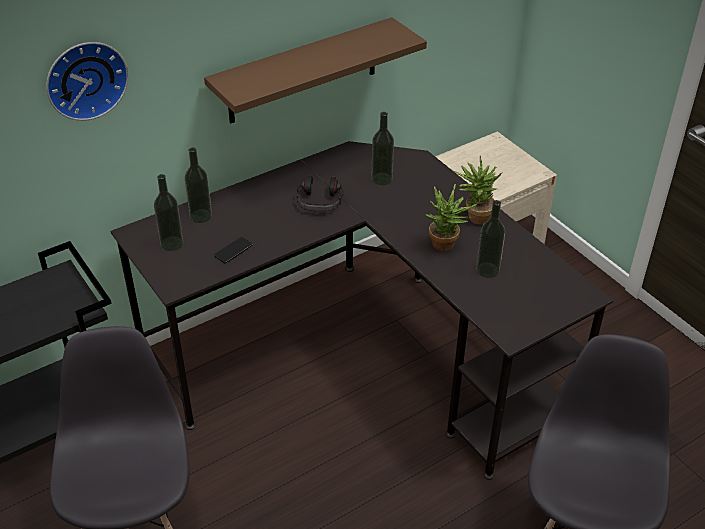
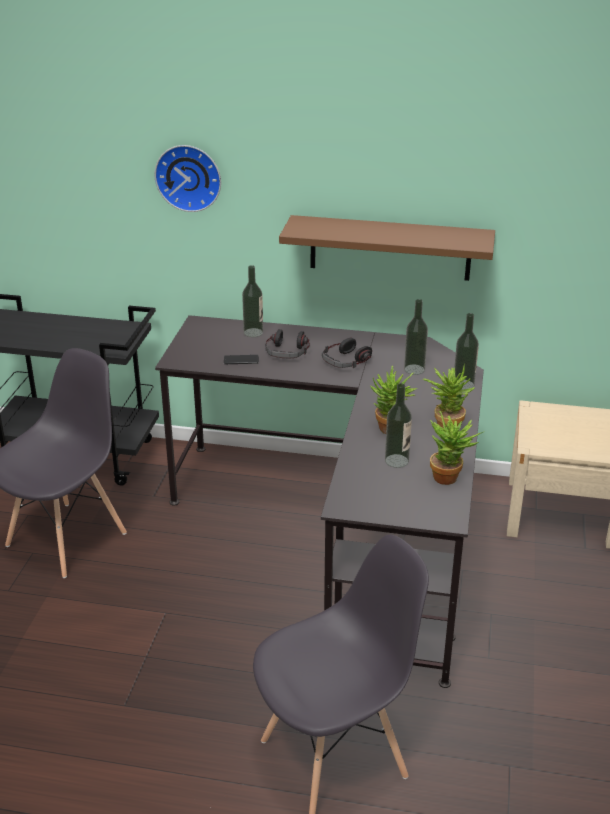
camera: 45 degrees right, 10 degrees down
(171, 243) = (211, 338): bottle -> bottle (463, 384)
(259, 218) = (287, 351): none -> headphones
(541, 261) = (450, 478): none -> potted plant

